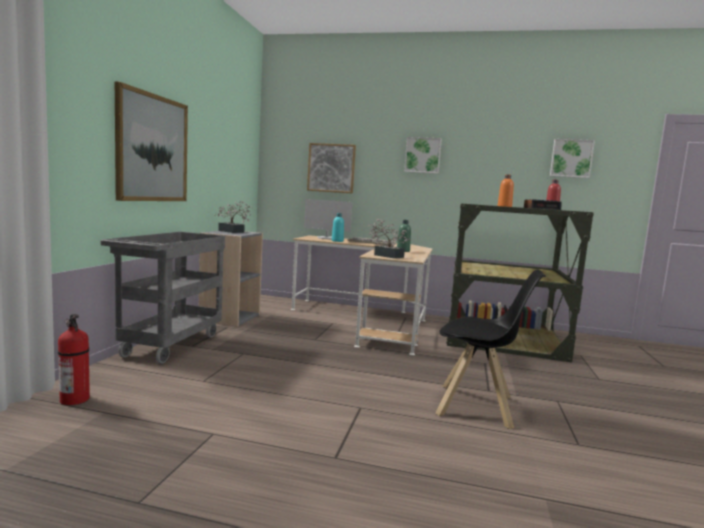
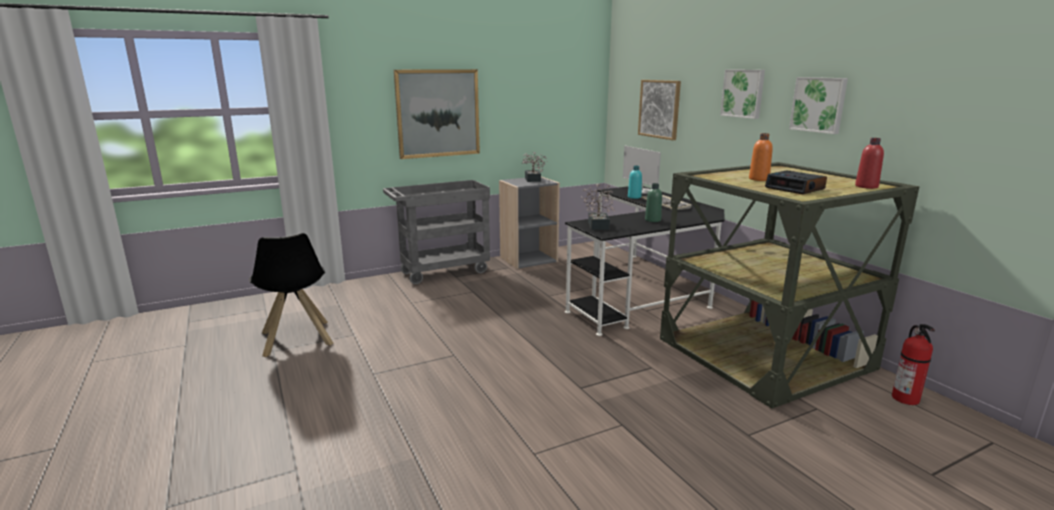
camera: 50 degrees right, 10 degrees up
(75, 399) = (341, 293): fire extinguisher -> fire extinguisher (906, 399)
(369, 320) = (644, 292): beige desk -> black desk
(478, 406) = (535, 393): black chair -> black chair (296, 340)
(571, 158) = (941, 98): picture -> picture (819, 104)

